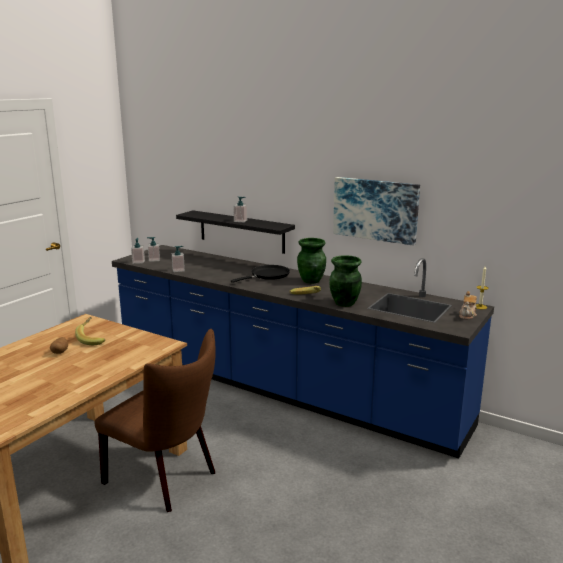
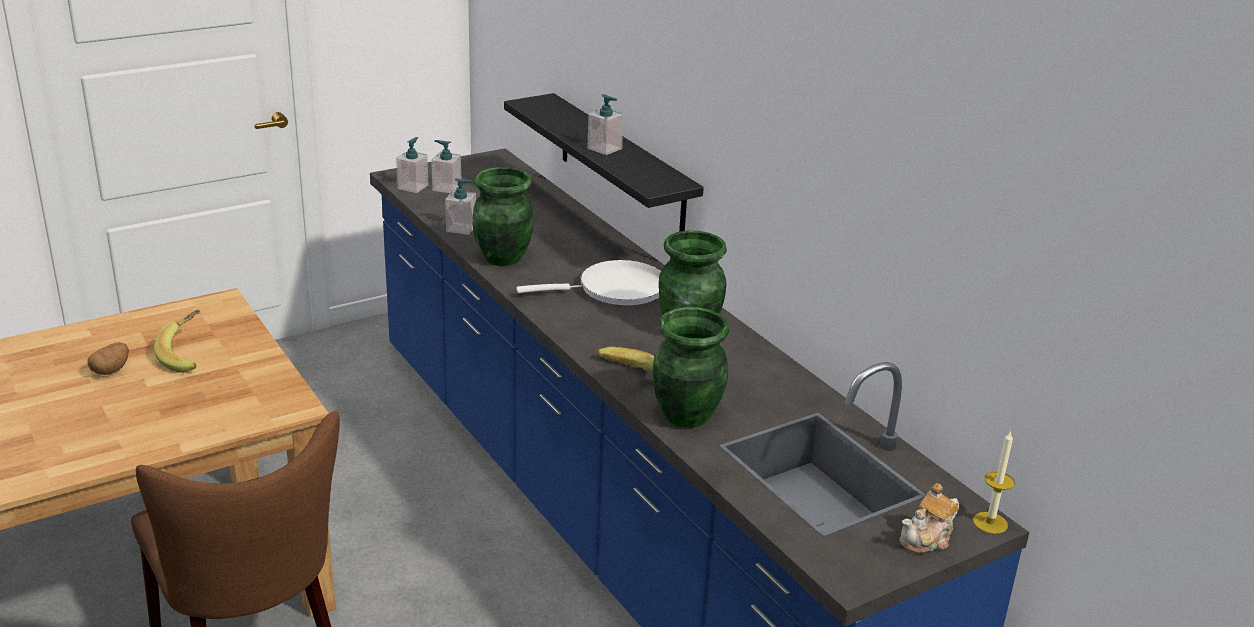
camera: 25 degrees right, 10 degrees up
(209, 275) = (503, 258): none -> green vase
(267, 275) = (615, 289): black frying pan -> white frying pan
(375, 209) = (840, 207): picture -> none

